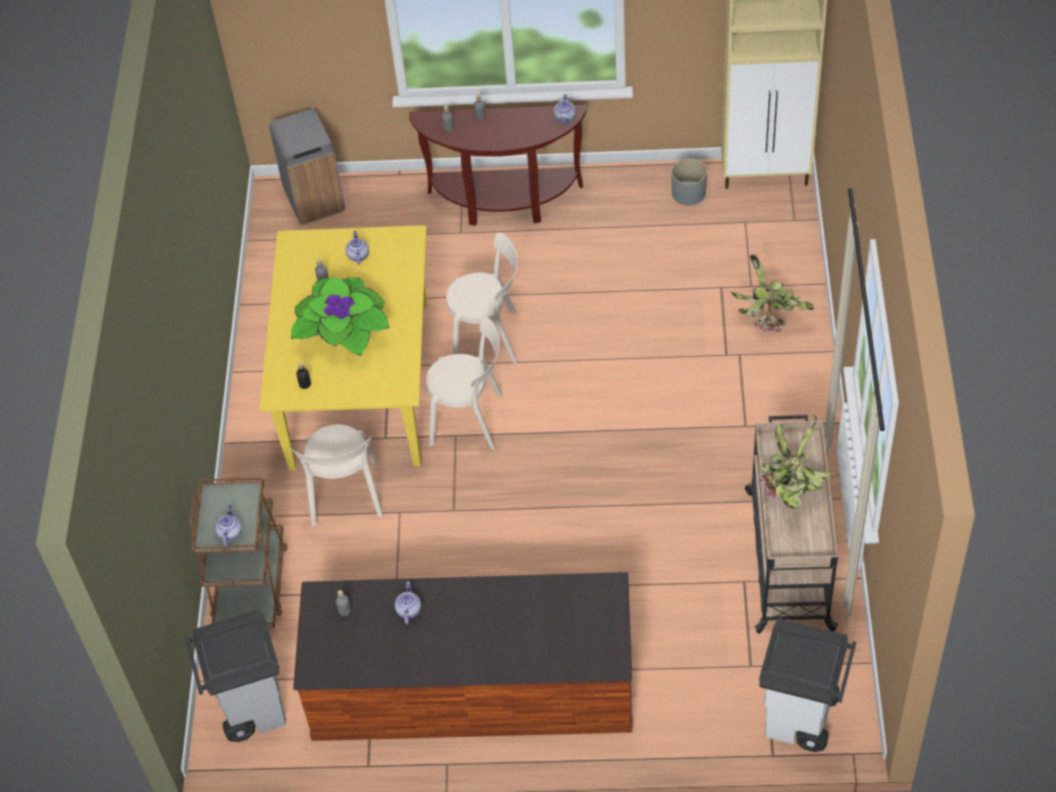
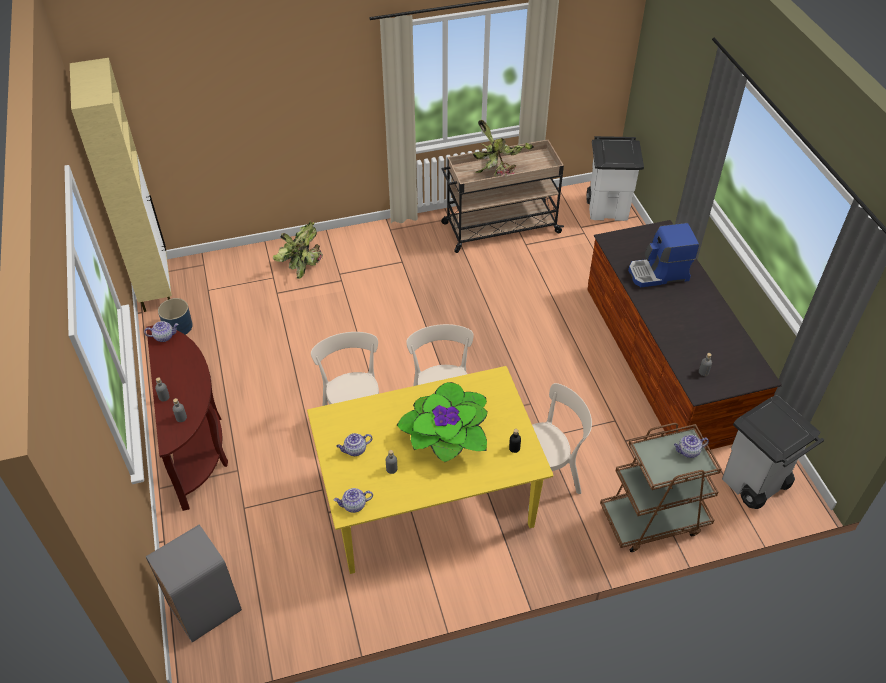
camera: 110 degrees left, 5 degrees down
(408, 610) = (682, 336): teapot -> teapot (354, 505)
(525, 623) = (658, 274): none -> coffee machine
(689, 193) = (178, 326): grey planter -> blue planter

